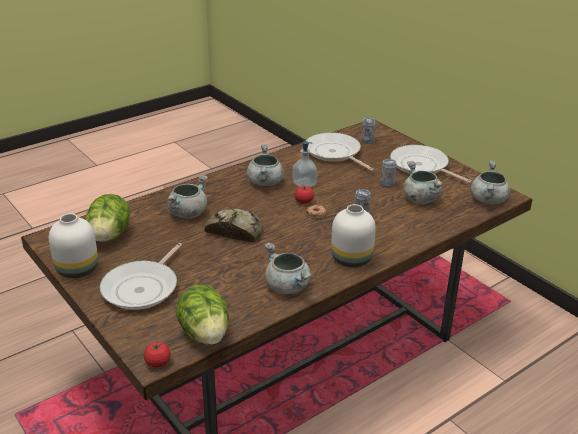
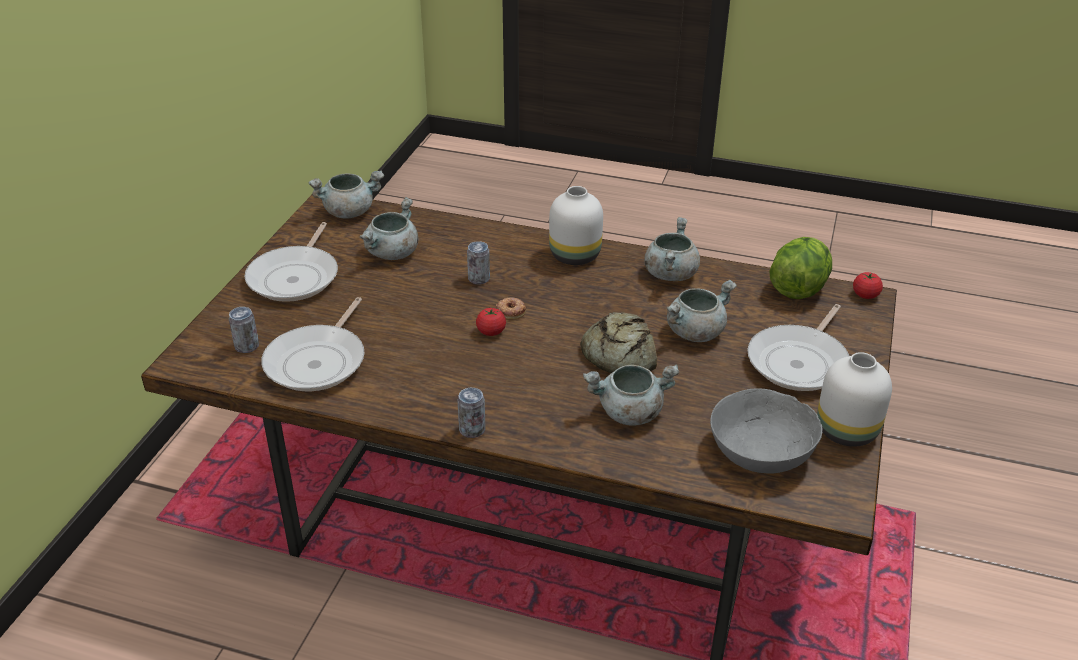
camera: 125 degrees left, 5 degrees up
(109, 236) = (760, 450): lettuce -> grey bowl
(143, 288) = (800, 362): frying pan -> frying pan turned 135 degrees clockwise
(265, 183) = (475, 384): grey cooking pot -> grey cooking pot (695, 331)
(304, 184) = (444, 350): soap dispenser -> none
(387, 184) = (376, 286): can -> can (472, 430)

